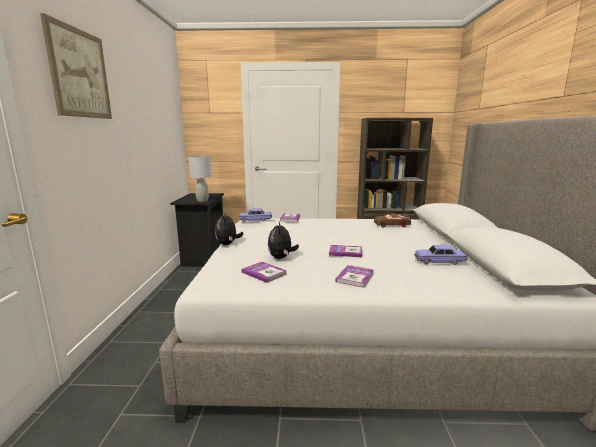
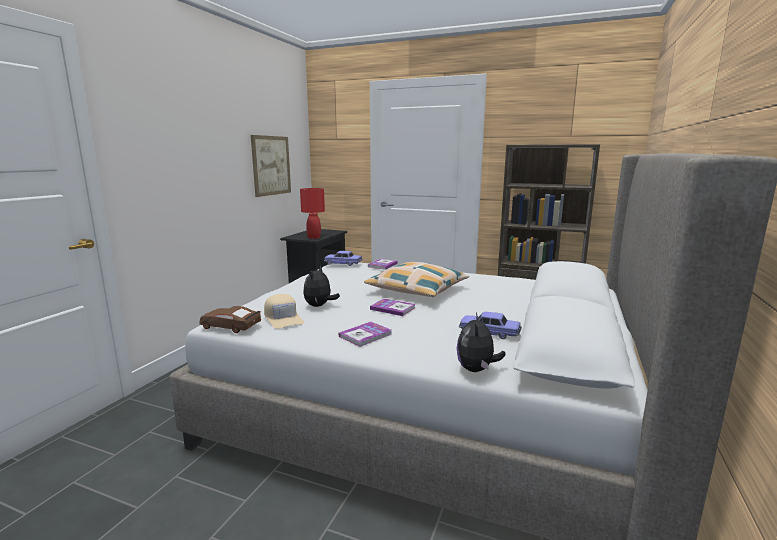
camera: 20 degrees right, 0 degrees up
(79, 73) = (167, 111): picture -> picture (271, 165)
(202, 200) = (314, 237): grey table lamp -> red table lamp
(228, 244) = (287, 286): plush toy -> plush toy (477, 370)
(264, 273) = (283, 318): book -> beige cap
(343, 235) = (417, 289): none -> pillow
(391, 225) = (495, 284): brown toy car -> brown toy car (231, 326)

